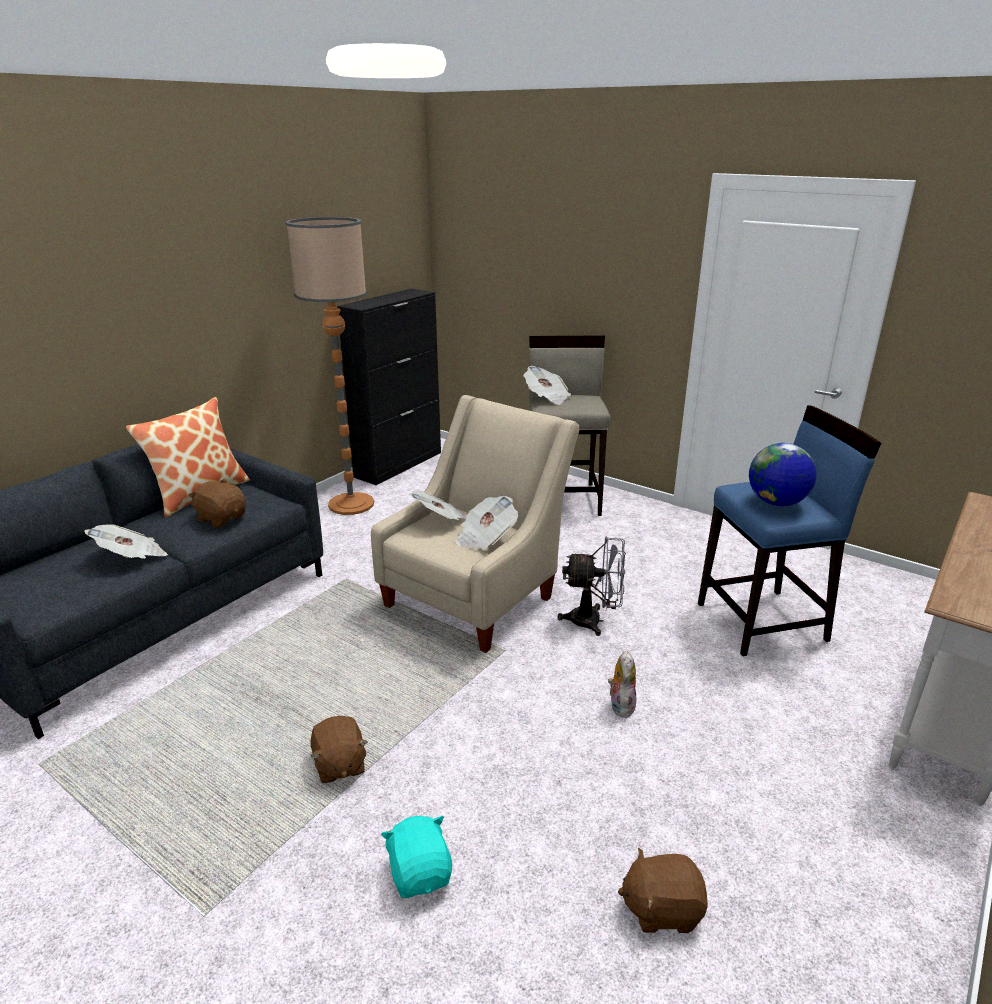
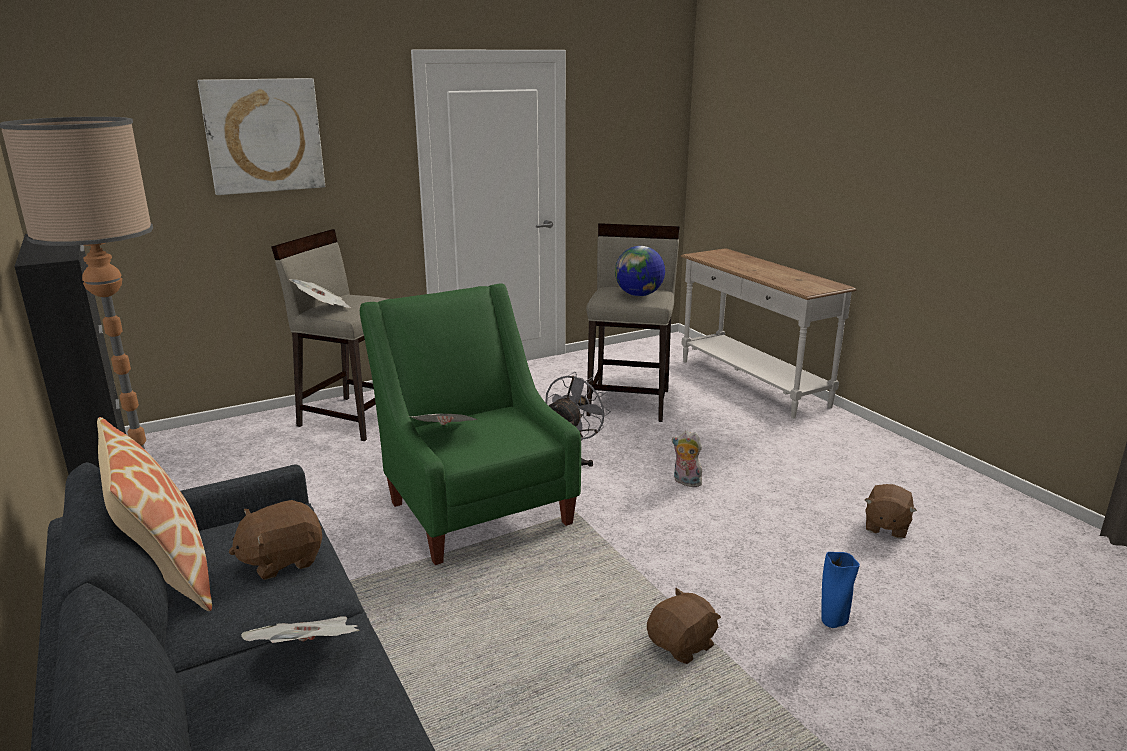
camera: 65 degrees left, 5 degrees down
(339, 765) = (682, 645): brown plush toy -> brown plush toy turned 45 degrees counterclockwise
(420, 873) = (832, 622): turquoise plush toy -> blue vase
(476, 596) = (474, 506): beige armchair -> green armchair
(485, 538) = (508, 422): newspaper -> none
(571, 243) = (263, 136): none -> picture
(763, 622) = (629, 402): blue stool -> beige stool

